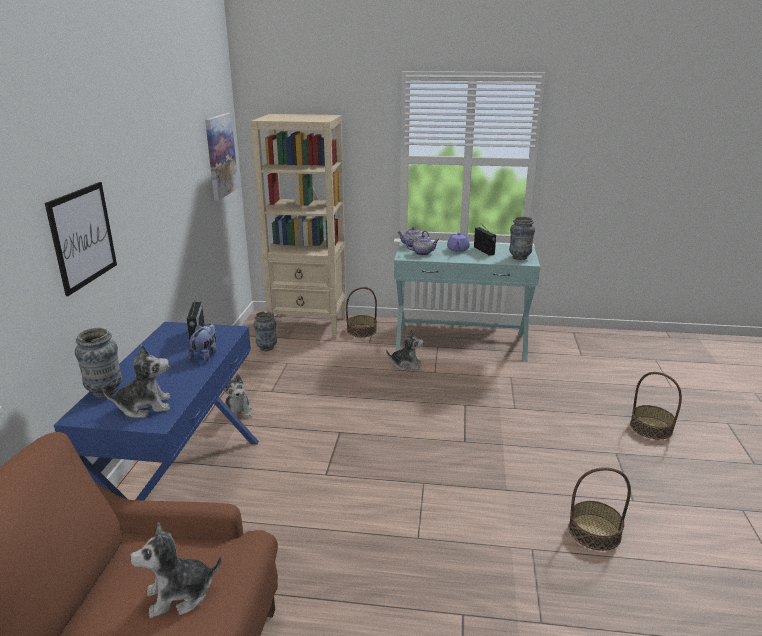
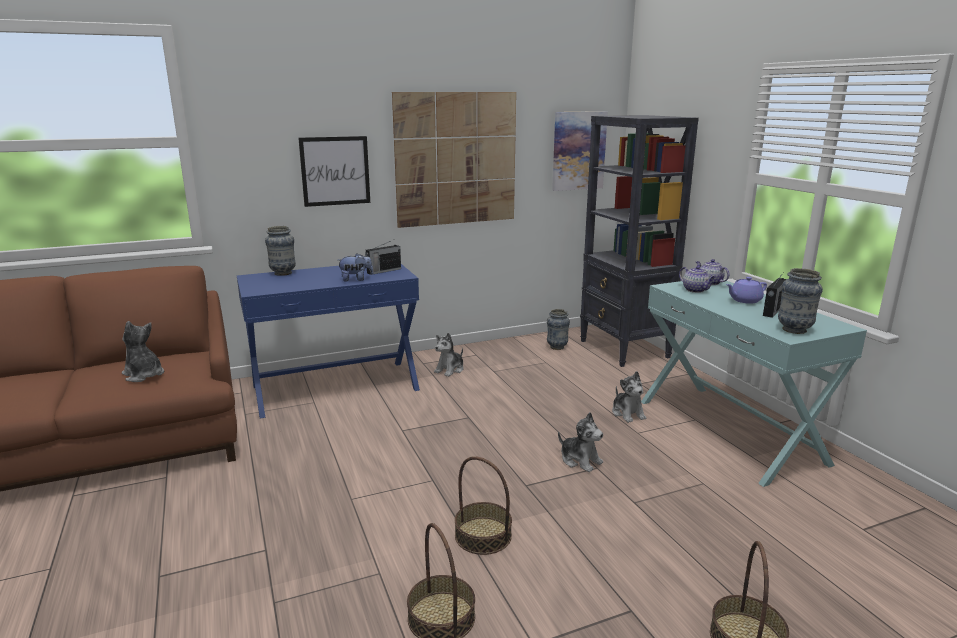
camera: 60 degrees right, 5 degrees down
(145, 406) = (270, 285): plush toy -> plush toy (580, 460)
(161, 188) = (456, 159): none -> picture
(309, 325) = (624, 349): beige bookcase -> black bookcase
(361, 330) = (657, 373): basket -> basket (483, 535)

